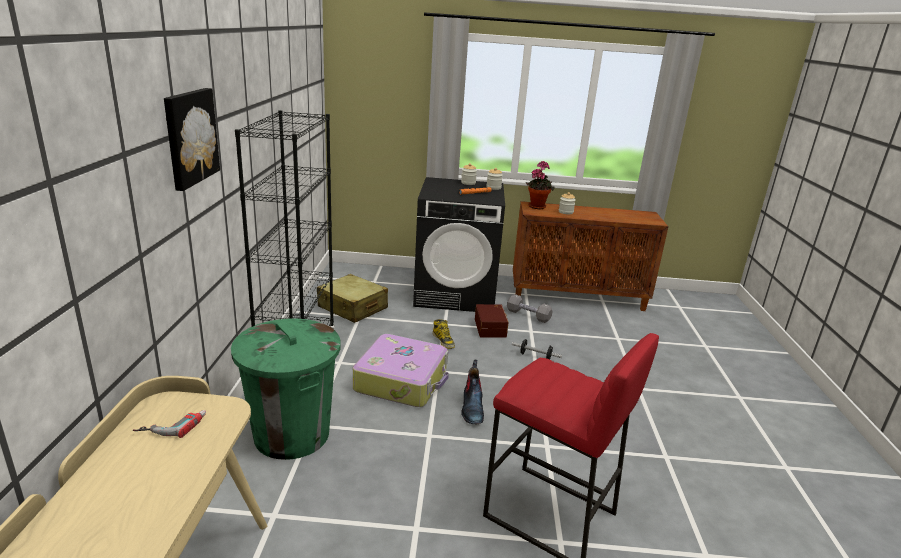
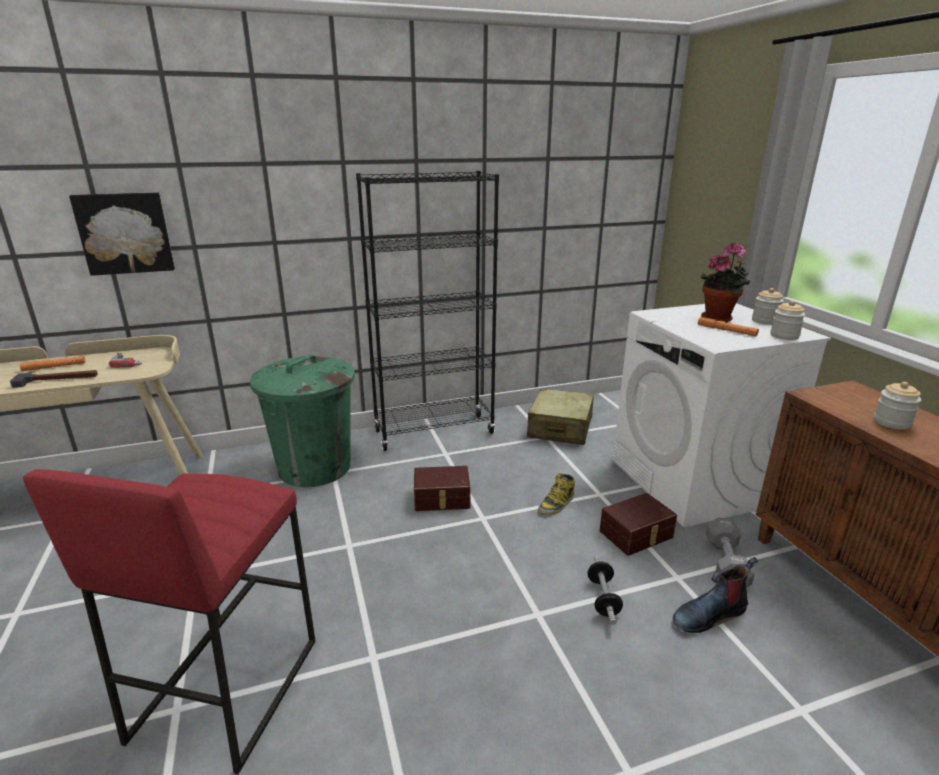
camera: 70 degrees right, 0 degrees up
(109, 490) = (54, 367): none -> orange flashlight
(176, 481) = (58, 379): none -> hammer
(189, 137) = (280, 168): picture -> picture (125, 233)
(402, 380) = (442, 499): suitcase -> brown storage box
(456, 293) = (694, 481): black washing machine -> white washing machine
(472, 408) = (421, 565): boot -> boot (709, 614)
(537, 206) = (859, 395): potted plant -> potted plant (719, 319)

